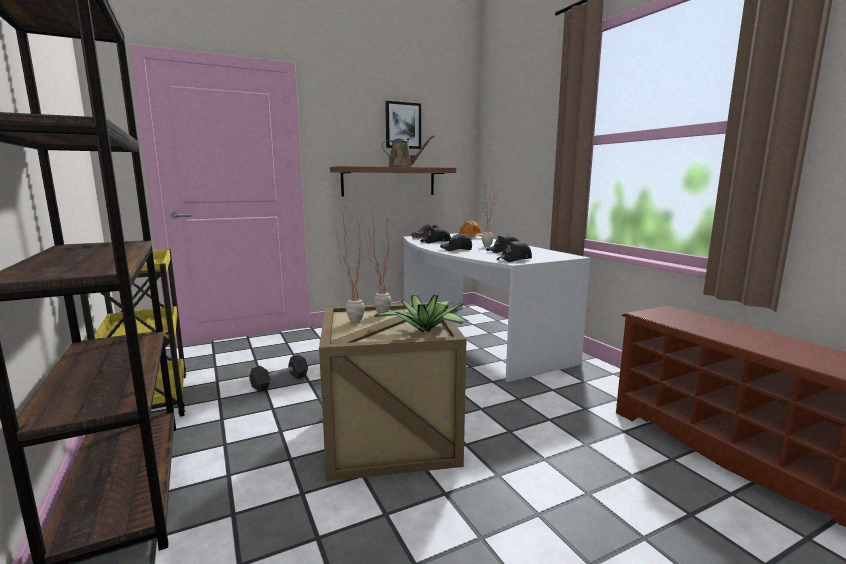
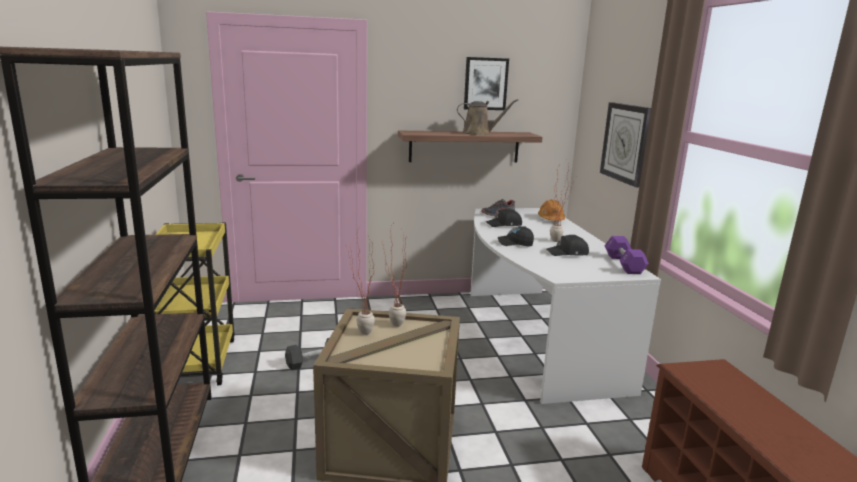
camera: 15 degrees right, 5 degrees up
(426, 330) = (424, 356): potted plant -> none
(514, 259) = (566, 272): black cap -> none
(530, 162) = (626, 143): none -> wall clock
(554, 253) = (624, 264): none -> purple dumbbell

